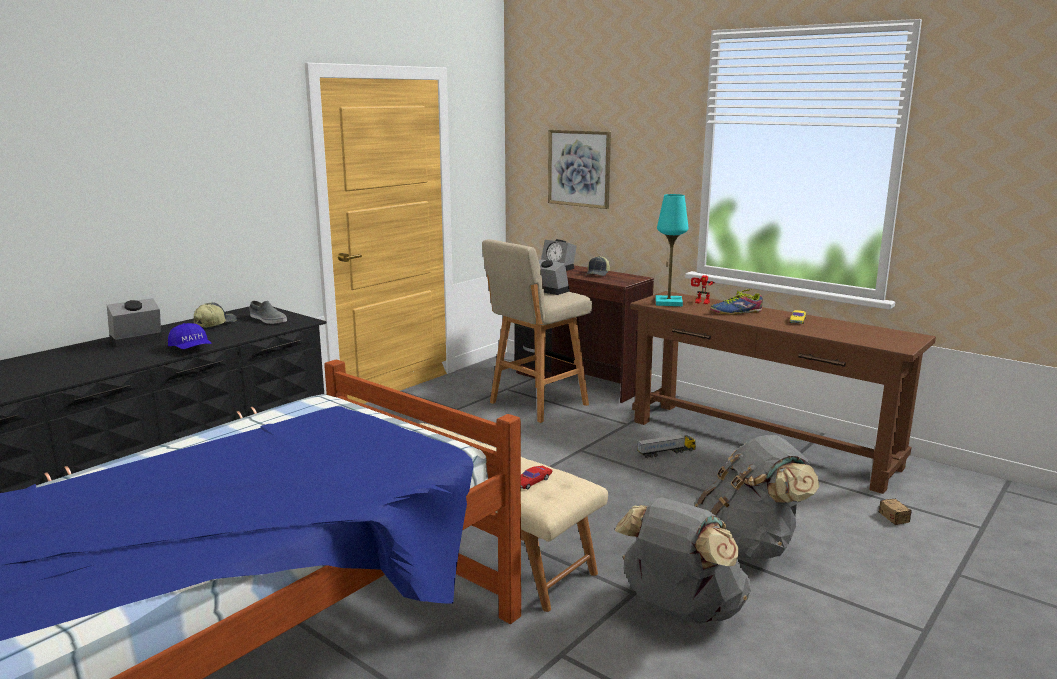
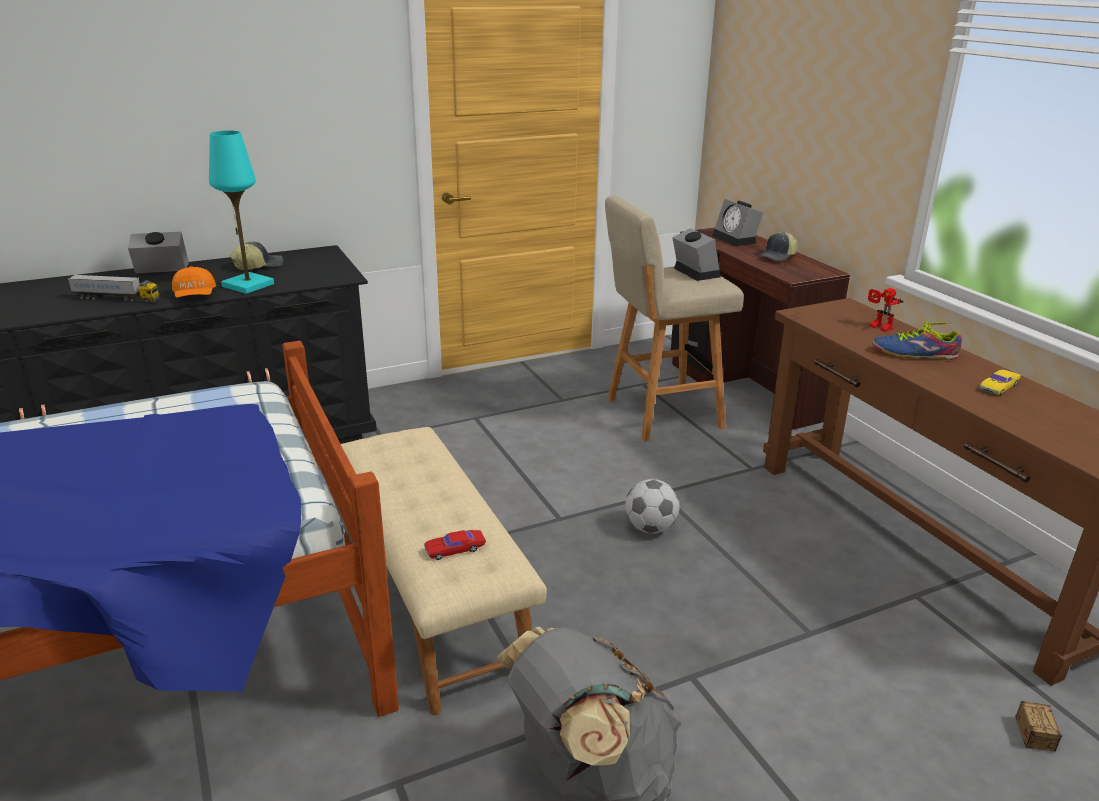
camera: 25 degrees right, 10 degrees up
(191, 349) = (195, 296): blue cap -> orange cap
(267, 319) = (313, 268): grey shoe -> none
(579, 168) = (785, 104): picture -> none
(592, 471) = (650, 528): none -> football
(666, 453) = (769, 525): toy truck -> toy truck (117, 299)
(668, 302) = (829, 319): turquoise table lamp -> turquoise table lamp (248, 285)
(749, 546) = (765, 708): grey backpack -> none

